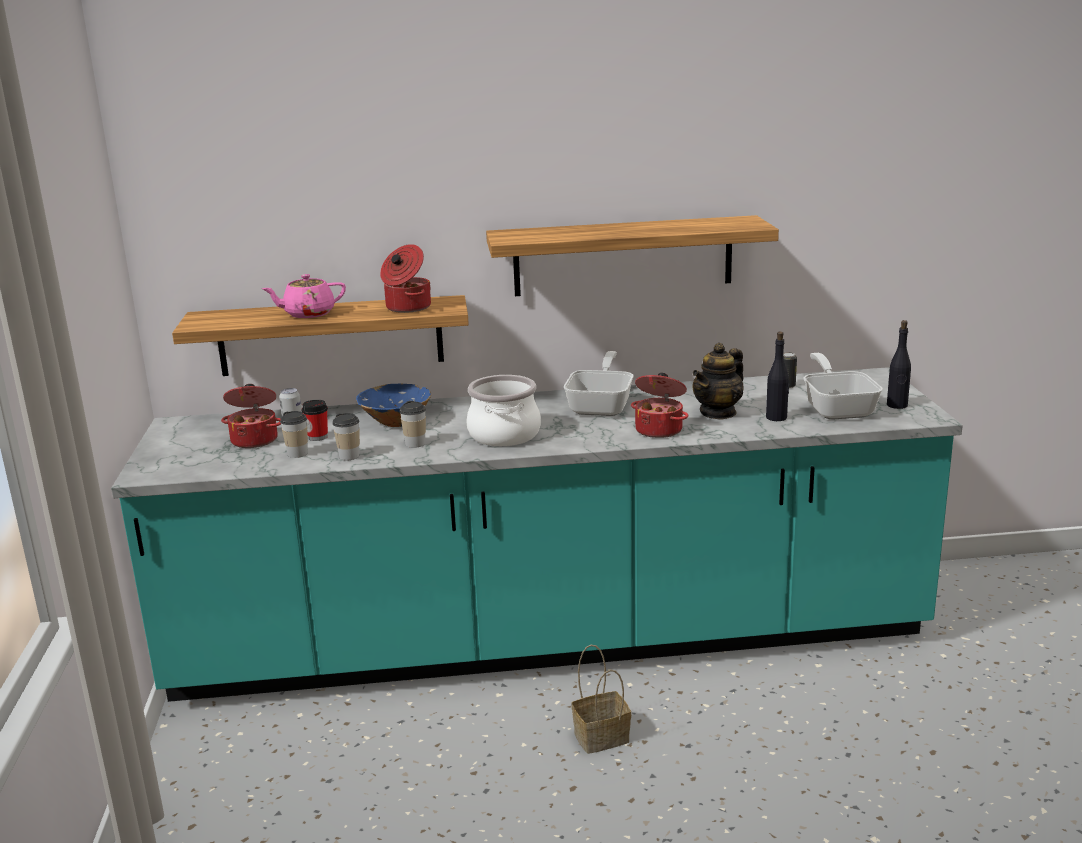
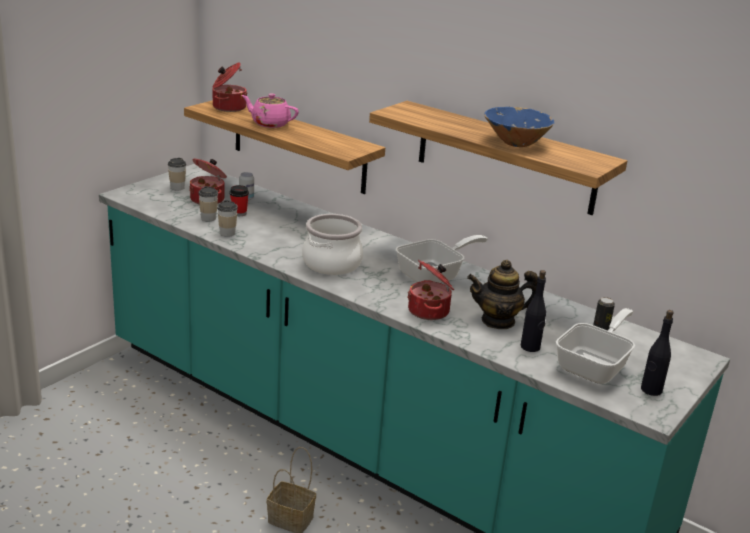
camera: 40 degrees right, 5 degrees up
(396, 422) = (296, 224): blue bowl -> blue bowl (516, 142)
(407, 307) = (328, 142): cooking pot -> cooking pot (228, 107)
(415, 444) = (274, 243): cup -> cup (177, 187)

